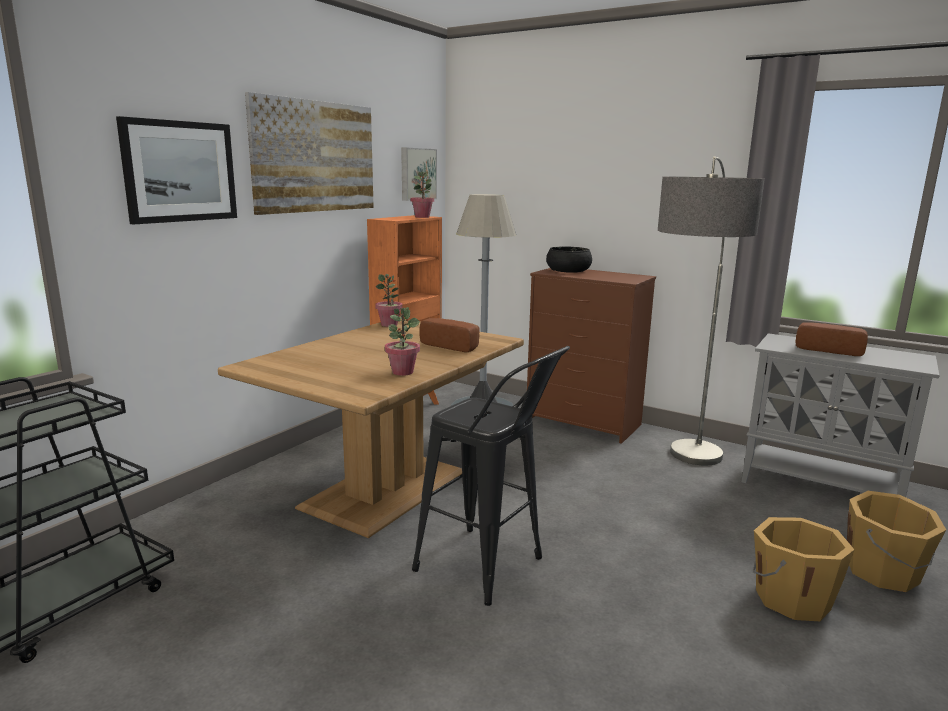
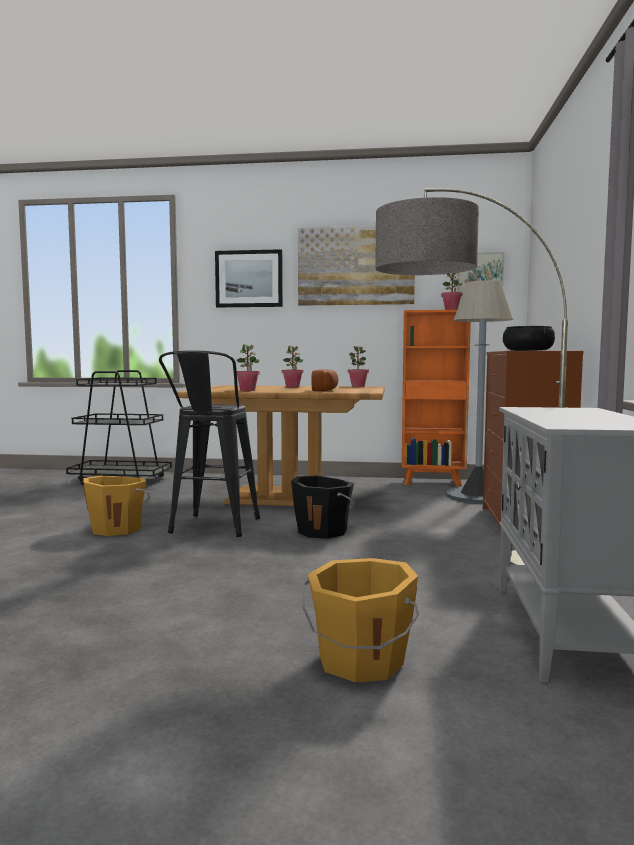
camera: 65 degrees right, 10 degrees down
(354, 345) = (292, 387): none -> potted plant
(549, 505) = (323, 531): none -> black bucket
(791, 598) = (254, 614): orange bucket -> orange bucket (117, 529)
(829, 350) = (566, 414): bread -> none

